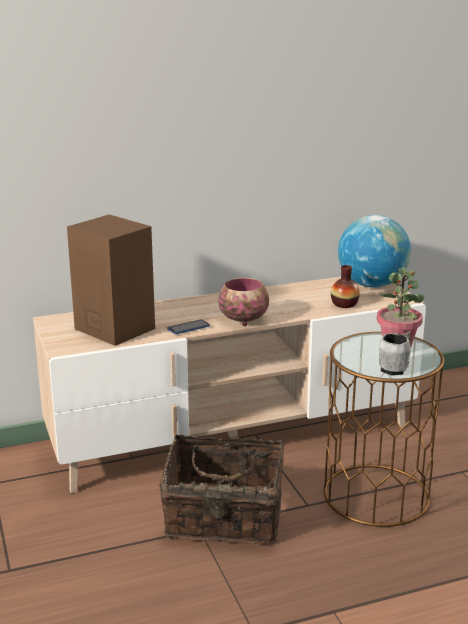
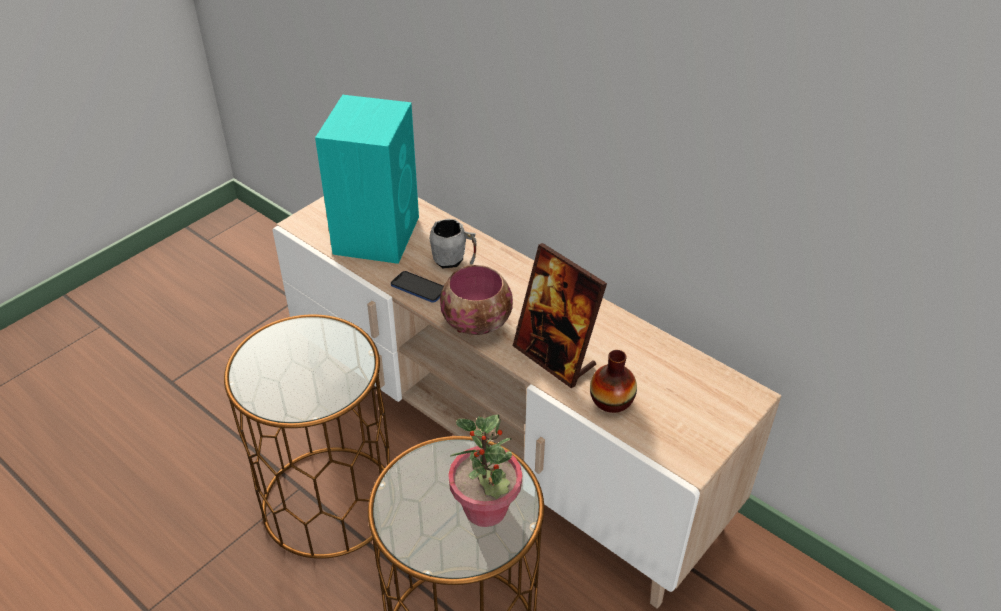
camera: 60 degrees right, 20 degrees up
(113, 328) = (377, 233): brown speaker -> turquoise speaker
(224, 519) = (328, 501): basket -> brown side table
(296, 308) = (555, 357): none -> picture frame
(372, 285) = (715, 405): globe -> none
(396, 368) = (412, 529): grey mug -> grey mug (454, 260)

